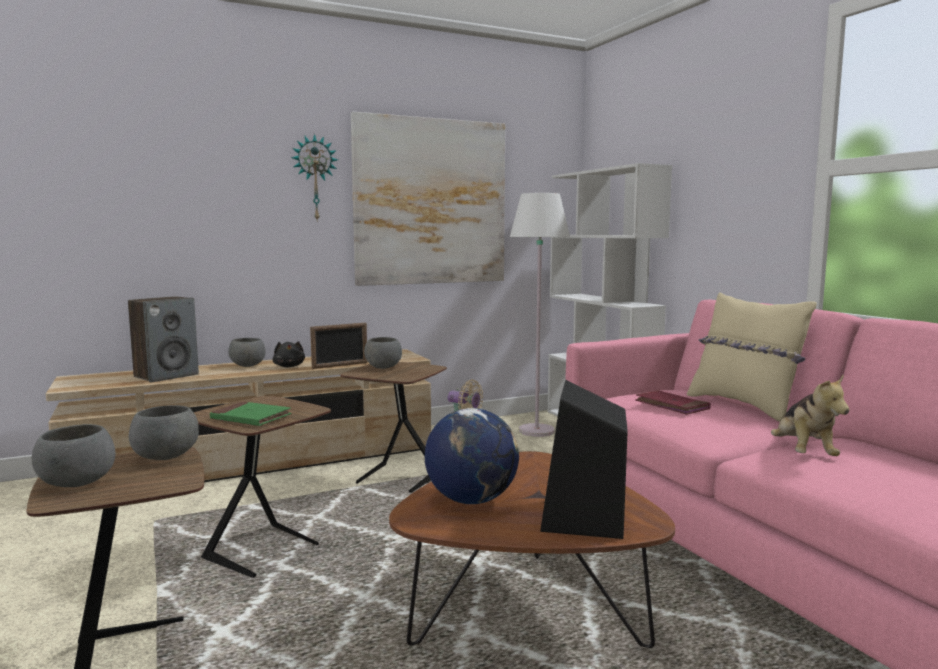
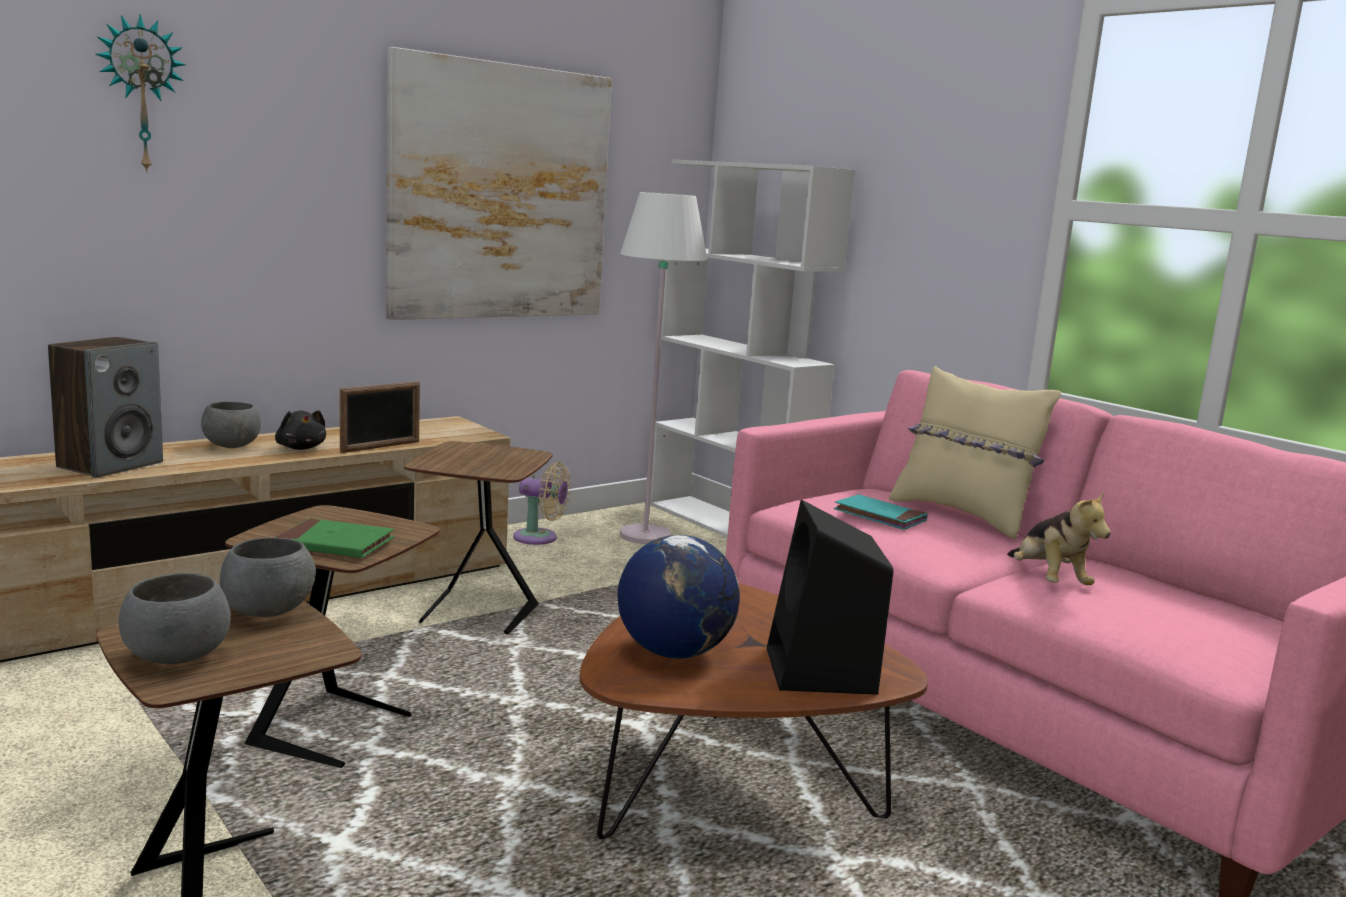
camera: 15 degrees left, 5 degrees up
(314, 178) = (330, 149): wall clock -> wall clock (141, 95)
(383, 368) = (460, 454): grey bowl -> none
(672, 406) = (879, 516): red book -> turquoise book

